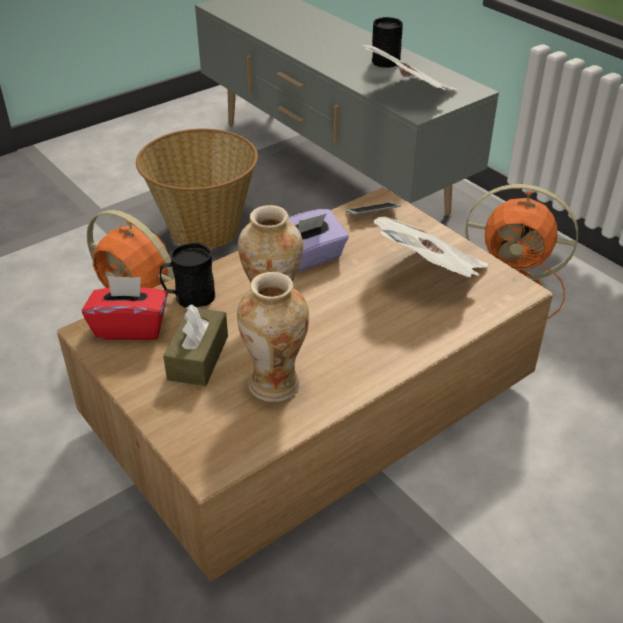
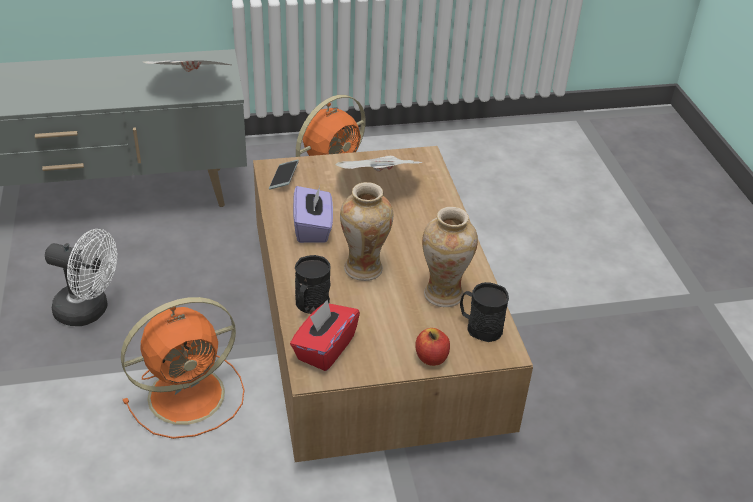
camera: 65 degrees left, 0 degrees up
(160, 408) = (431, 358): none -> apple
(198, 357) = (388, 322): brown tissue box -> none
(204, 228) = (89, 311): basket -> white fan
(385, 59) = (121, 71): black mug -> black mug (479, 327)

